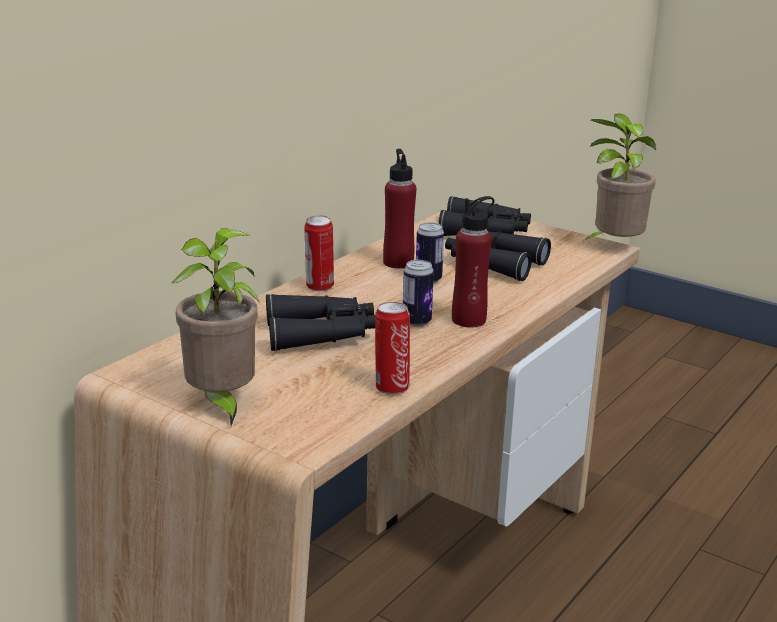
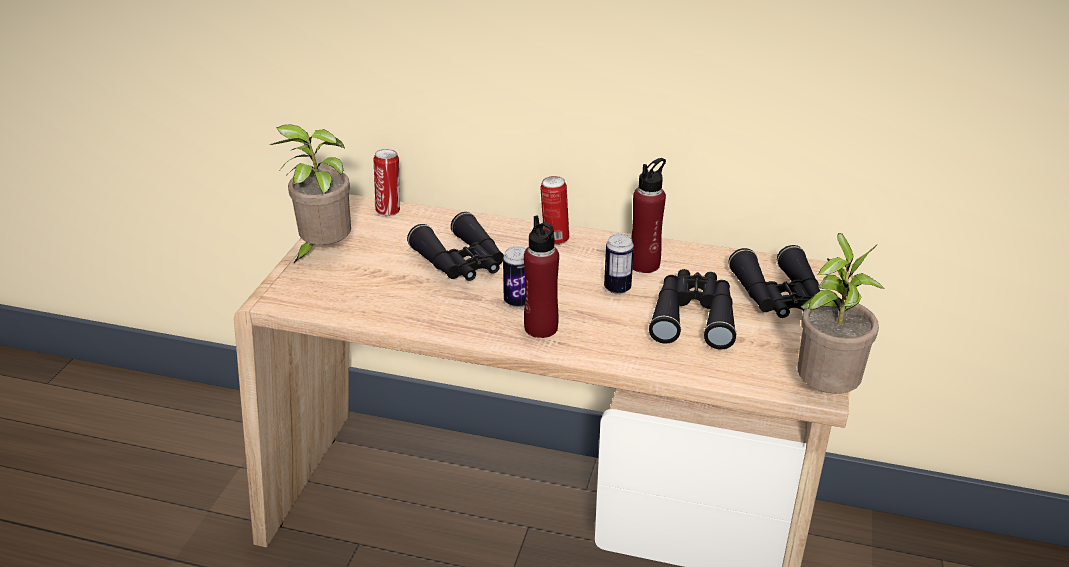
camera: 70 degrees right, 10 degrees up
(391, 387) = (385, 315): can -> can (389, 210)

